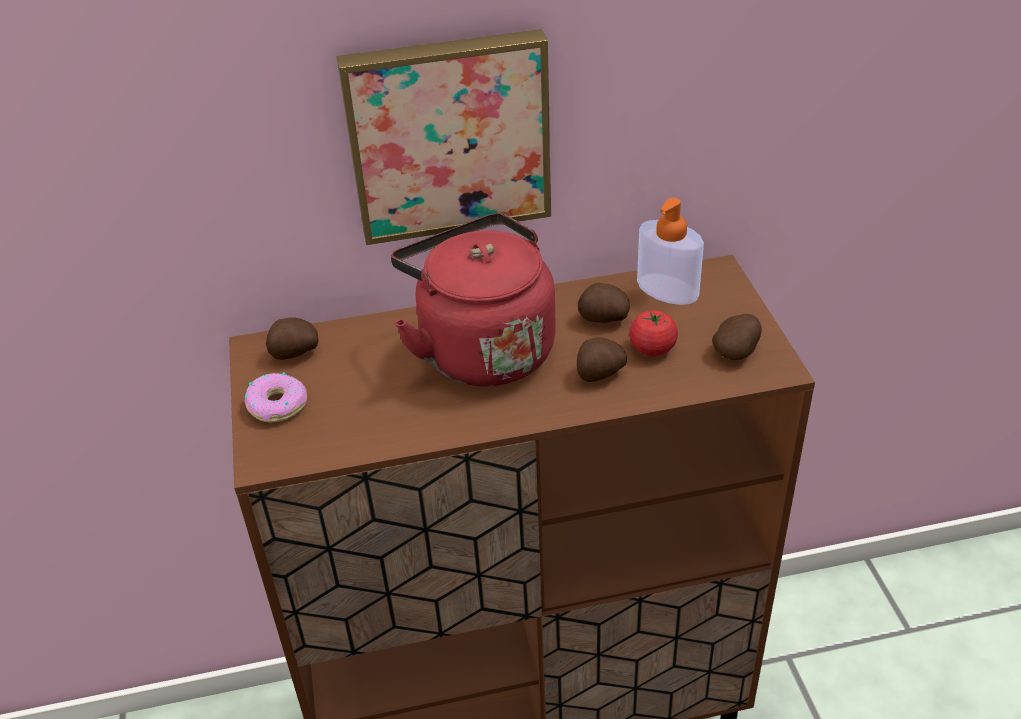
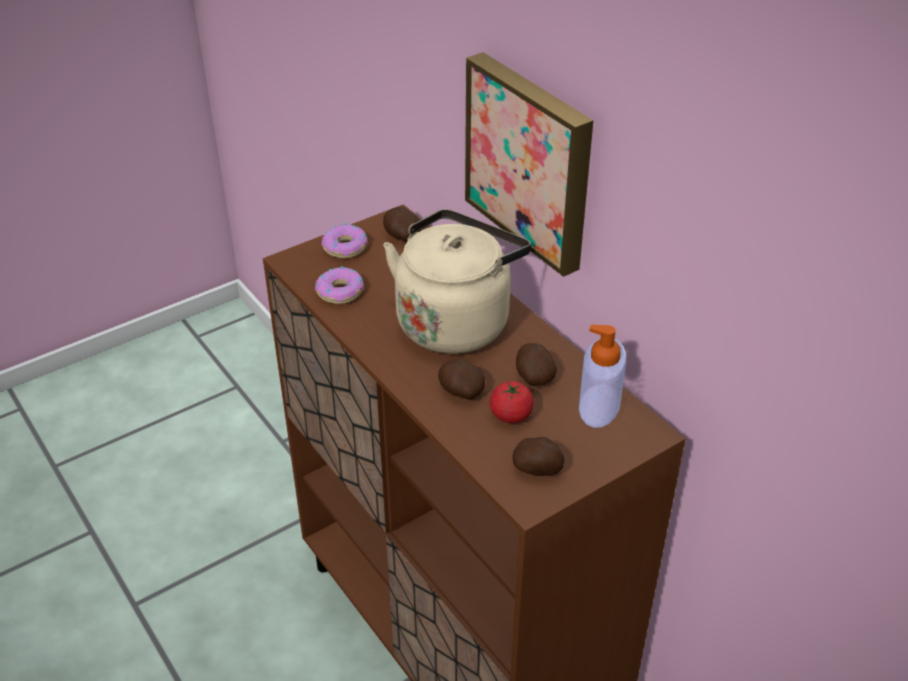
camera: 65 degrees right, 0 degrees up
(363, 428) = (340, 292): none -> donut
(481, 349) = (456, 321): red kettle -> beige kettle

